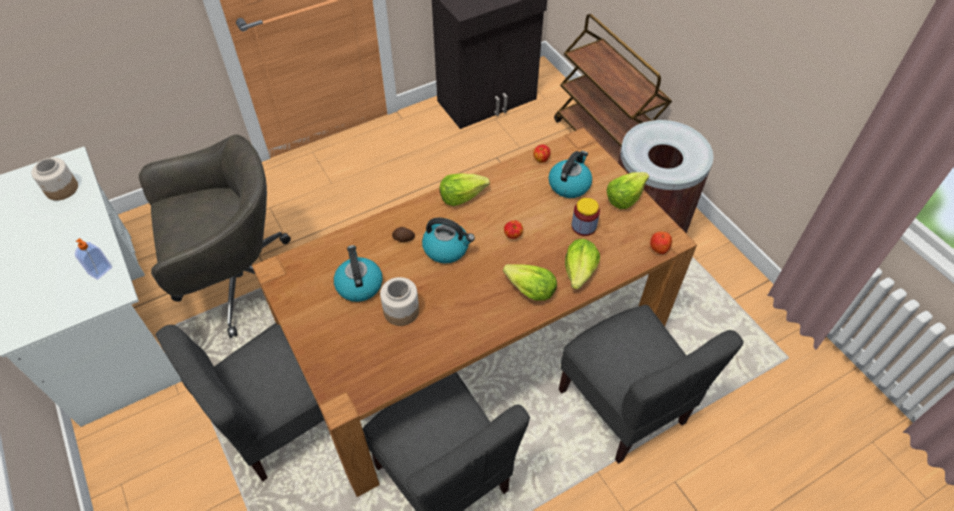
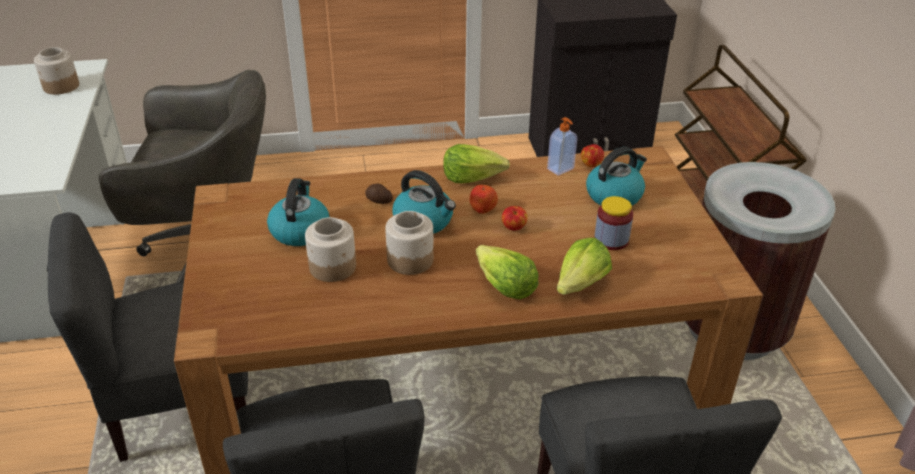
camera: 20 degrees right, 15 degrees down
(101, 271) = (46, 158): soap dispenser -> soap dispenser (561, 169)
(454, 287) = (410, 260): none -> jar
(624, 197) = (682, 223): lettuce -> none
(659, 248) = (705, 285): apple -> apple (482, 208)

